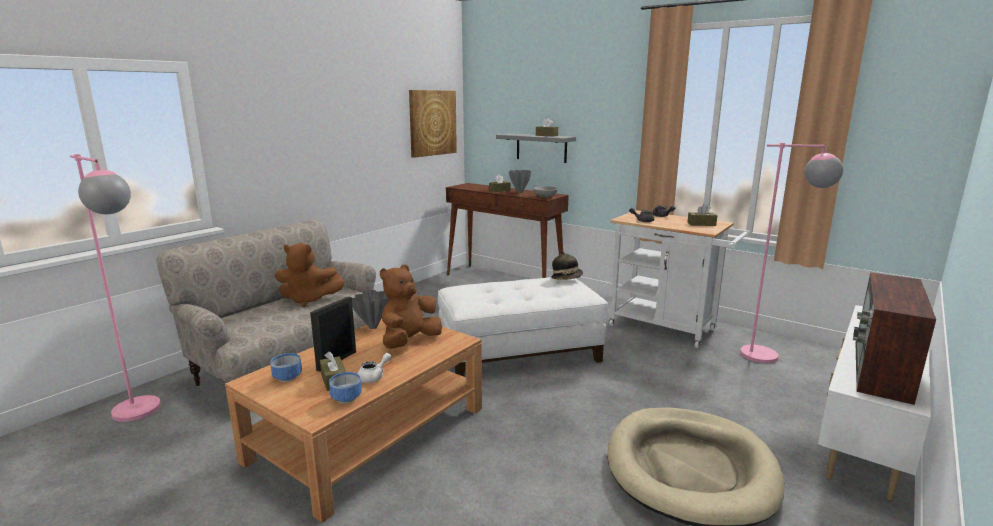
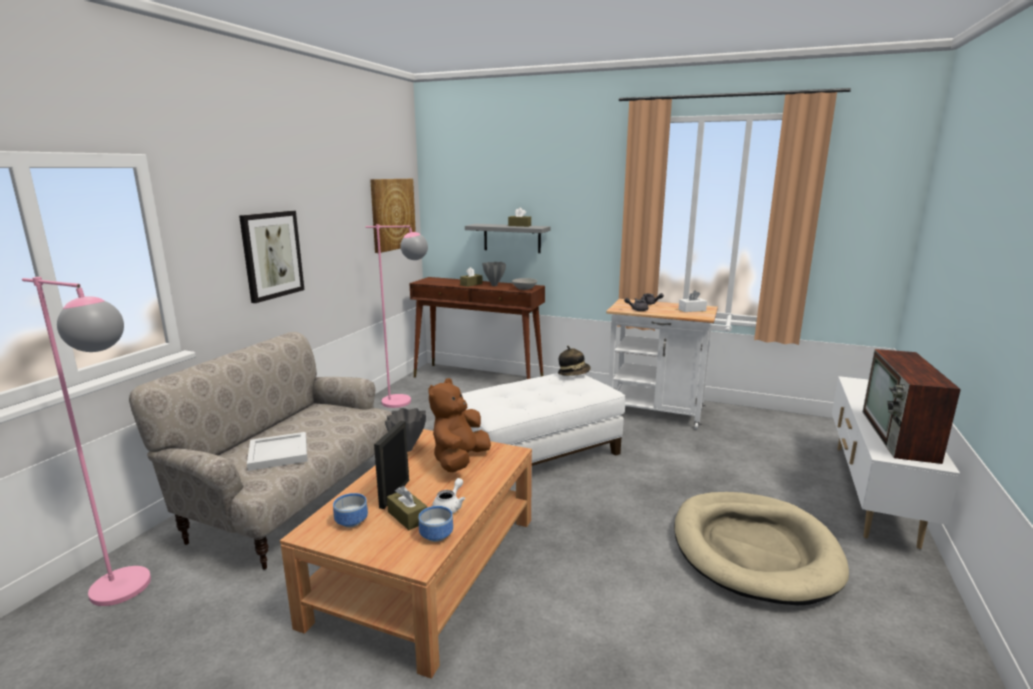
camera: 15 degrees left, 0 degrees up
(272, 319) = (279, 453): none -> white tray
(303, 152) = (272, 255): none -> picture
(309, 300) = (308, 425): brown plush toy -> none
(701, 224) = (692, 310): brown tissue box -> white tissue box
(772, 356) = (763, 429): pink floor lamp -> pink floor lamp (407, 401)

